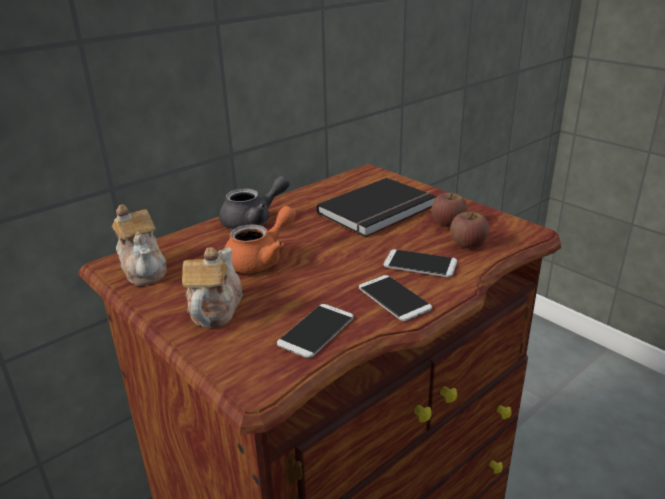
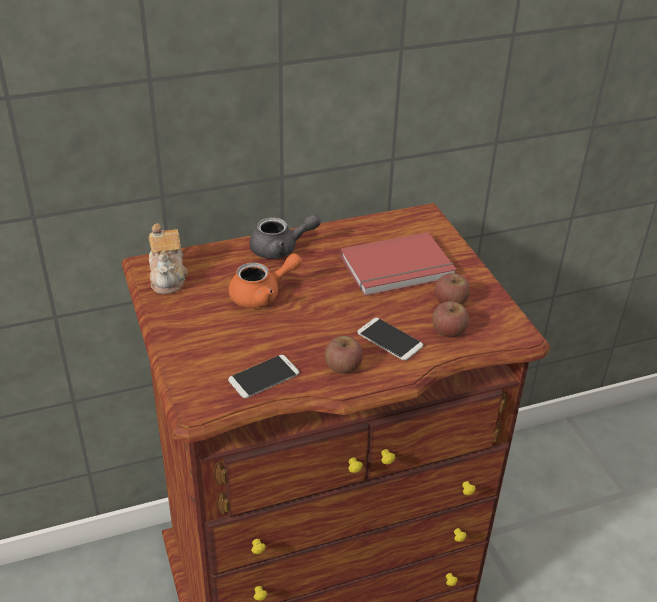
camera: 20 degrees right, 10 degrees up
(214, 309) = (201, 333): teapot -> none
(379, 211) = (398, 269): black book -> red book
(394, 298) = (343, 366): phone -> apple

